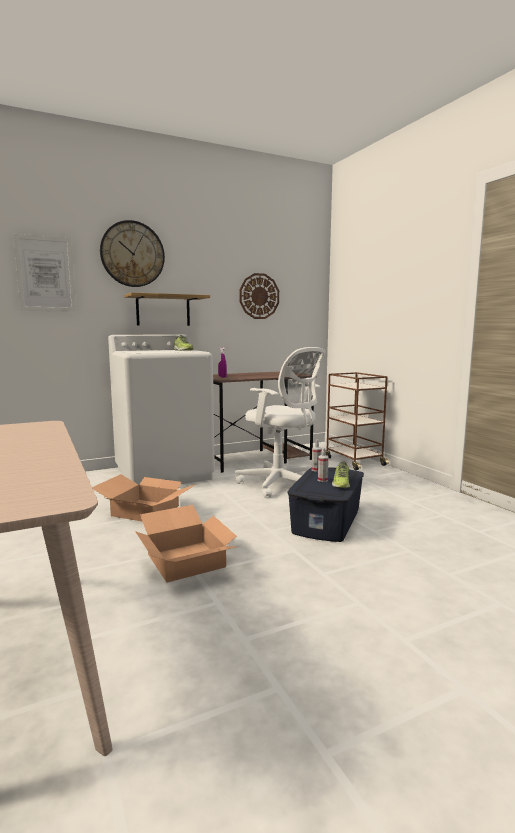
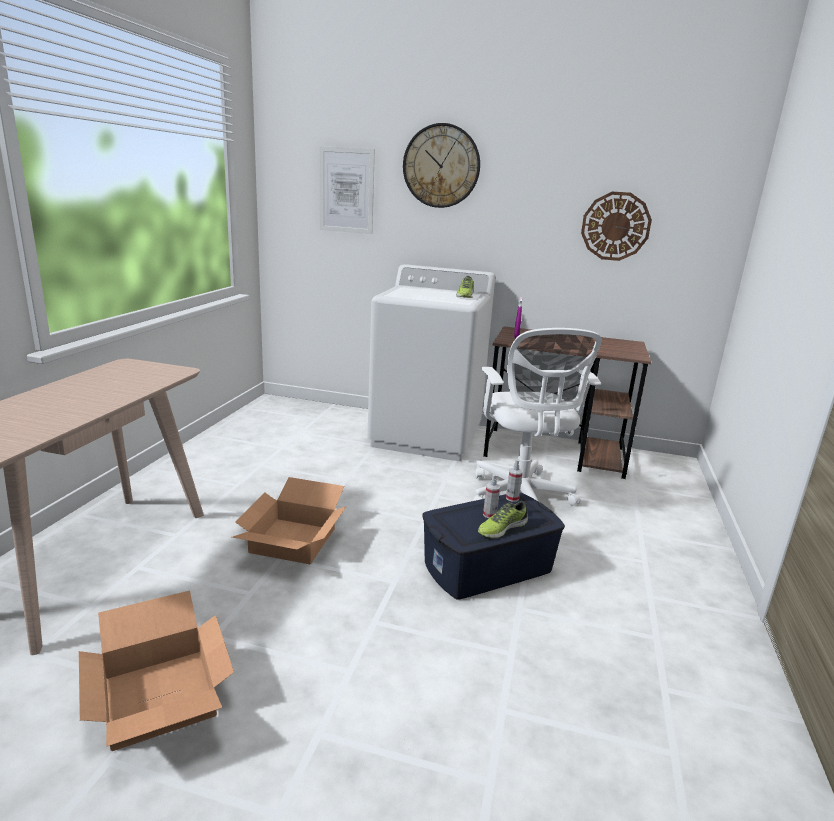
camera: 40 degrees right, 10 degrees up
(147, 510) = (346, 473): cardboard box -> cardboard box (162, 697)
(163, 310) = (471, 239): shelf -> none
(354, 461) = (681, 504): brown cart -> none

